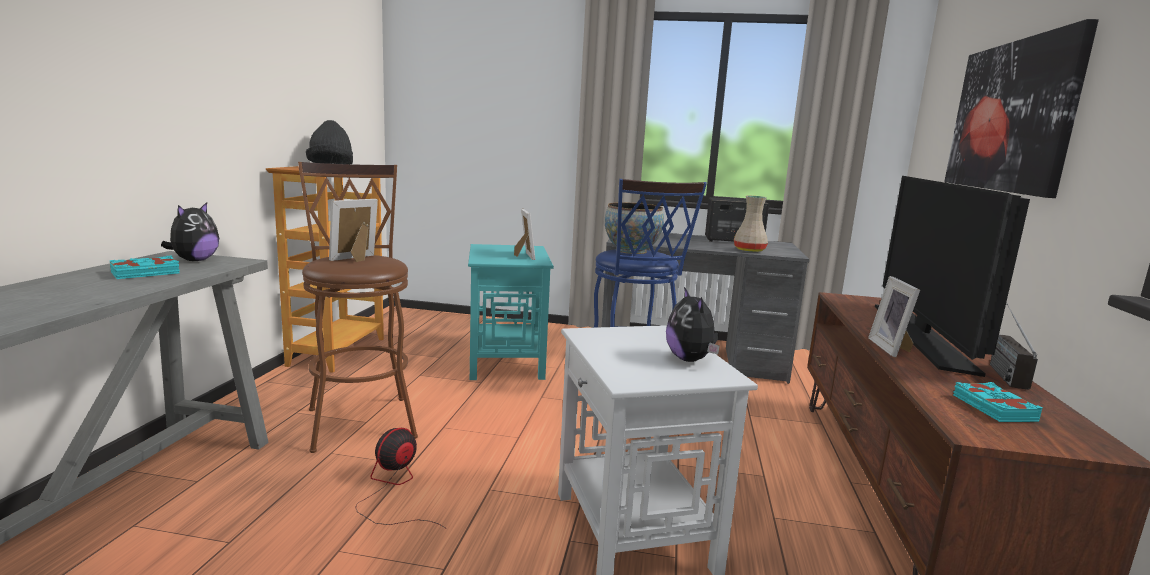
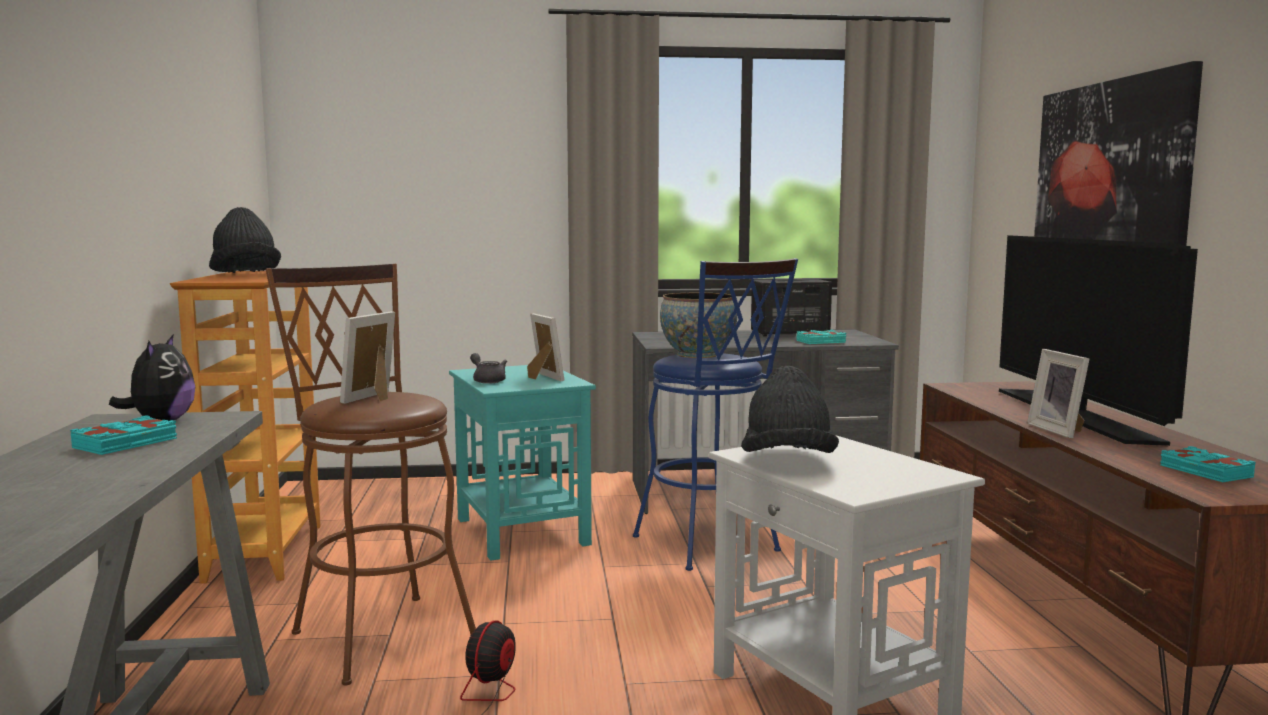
camera: 15 degrees left, 5 degrees down
(484, 254) = (487, 380): none -> grey teapot
(609, 345) = (787, 461): none -> black hat
(690, 359) = (891, 464): plush toy -> none
(748, 250) = (821, 342): beige vase -> turquoise book
(1000, 370) = (1177, 437): radio -> none

